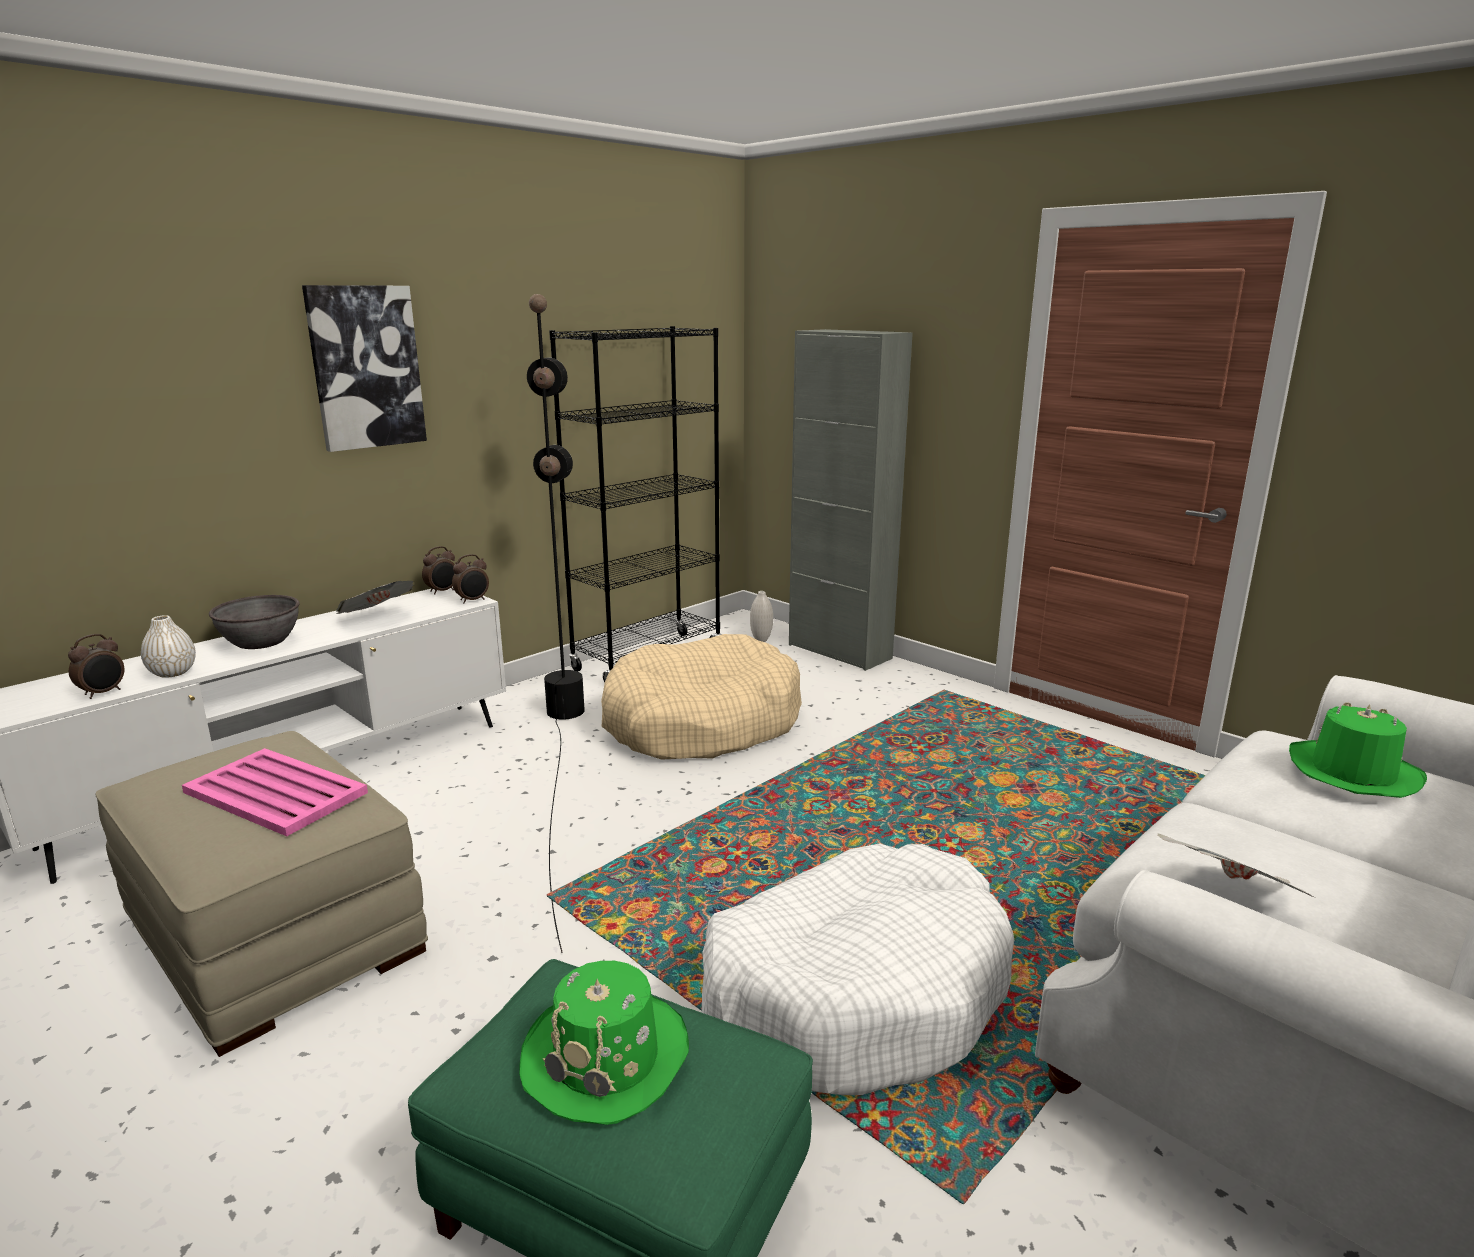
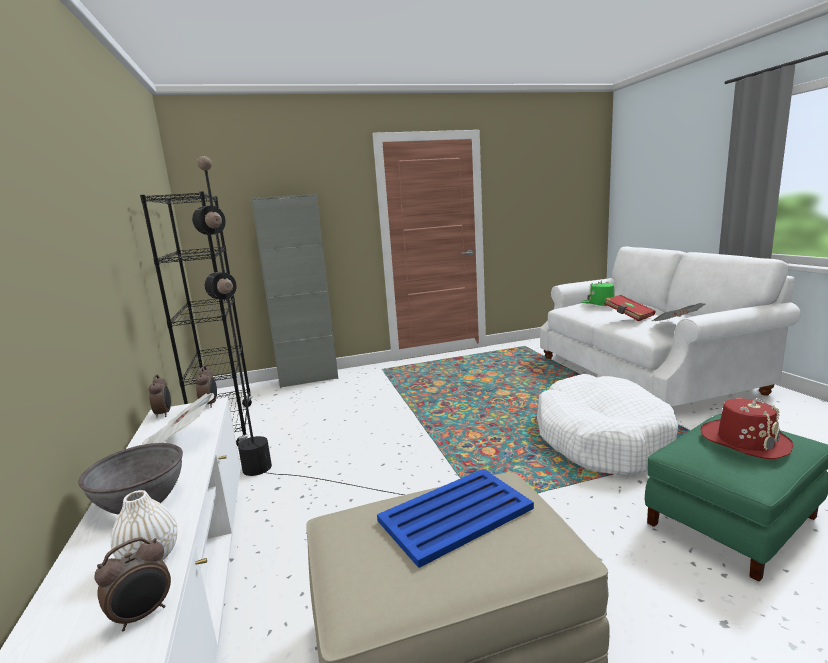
camera: 60 degrees left, 5 degrees down
(103, 693) = (143, 615): alarm clock -> alarm clock turned 75 degrees clockwise
(275, 792) = (454, 515): pink tray -> blue tray
(365, 367) = (78, 217): picture -> none
(607, 1057) = (744, 440): green hat -> red hat
(701, 723) = (336, 427): beige dog bed -> none
(761, 640) = (261, 393): white vase -> none
(1244, 820) = (628, 316): none -> red book

